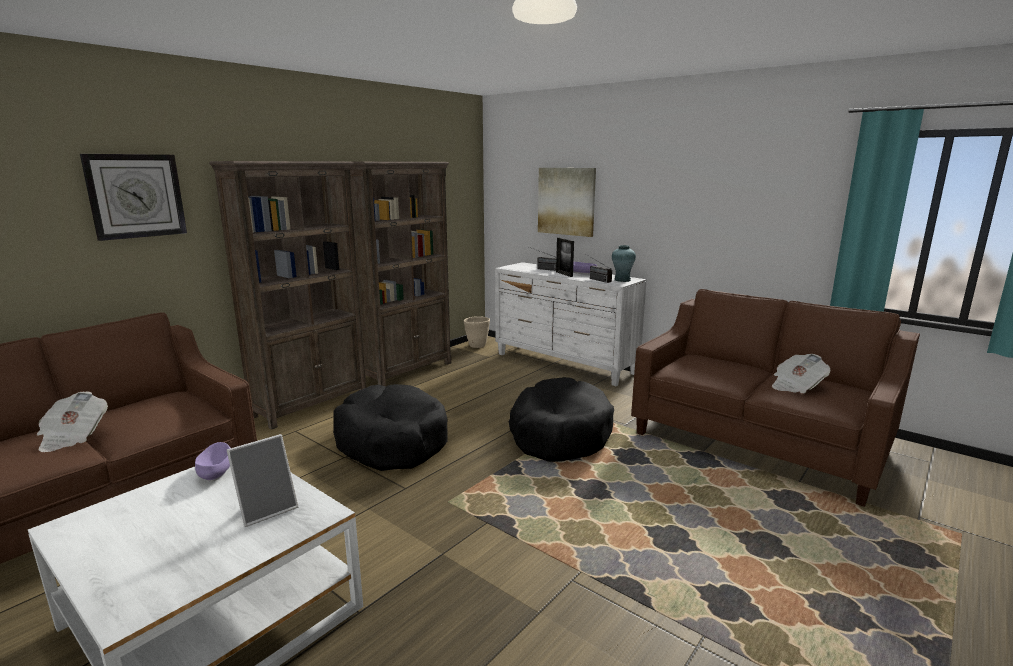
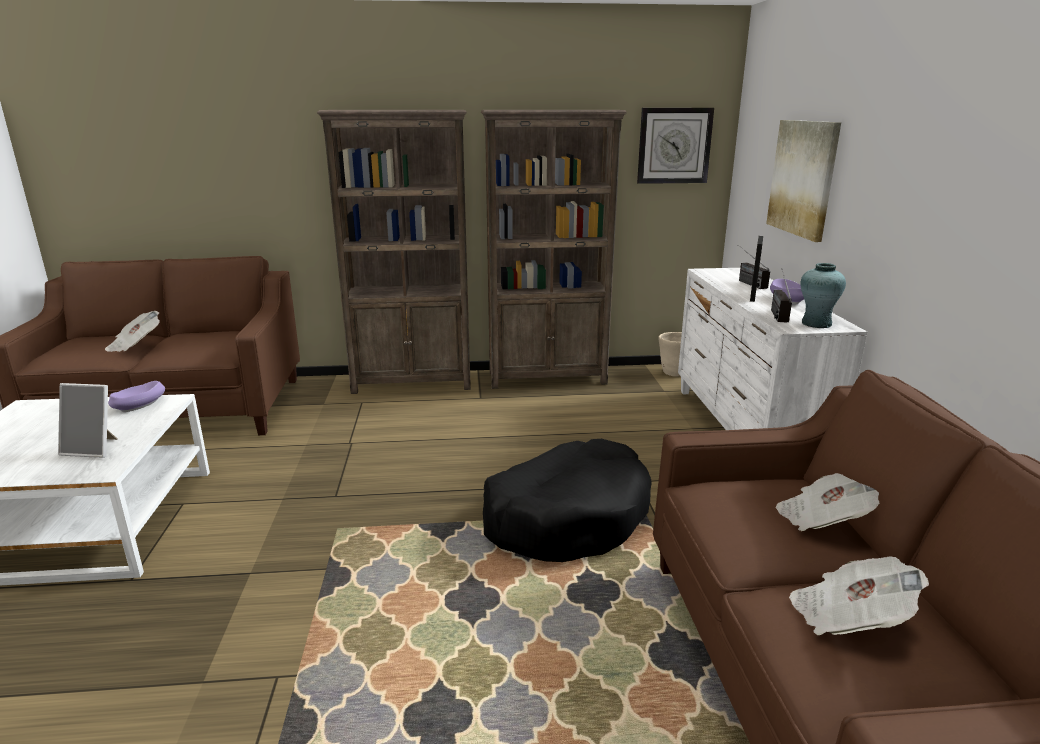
camera: 45 degrees right, 5 degrees up
(136, 196) = (261, 143): wall clock -> wall clock (674, 145)
(391, 441) = (405, 445): black dog bed -> none
(728, 362) = (823, 519): none -> newspaper

